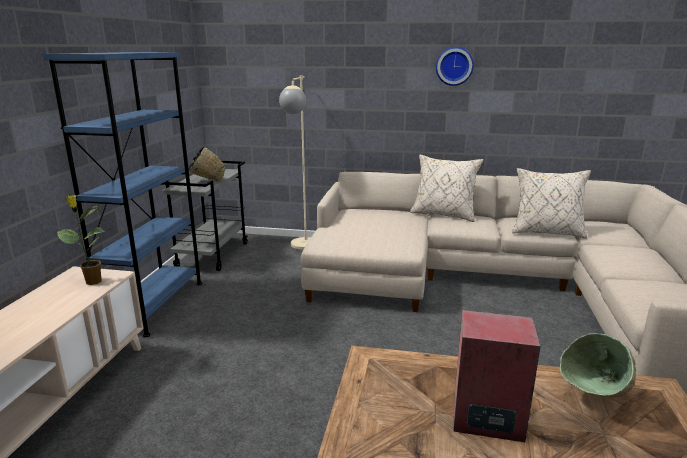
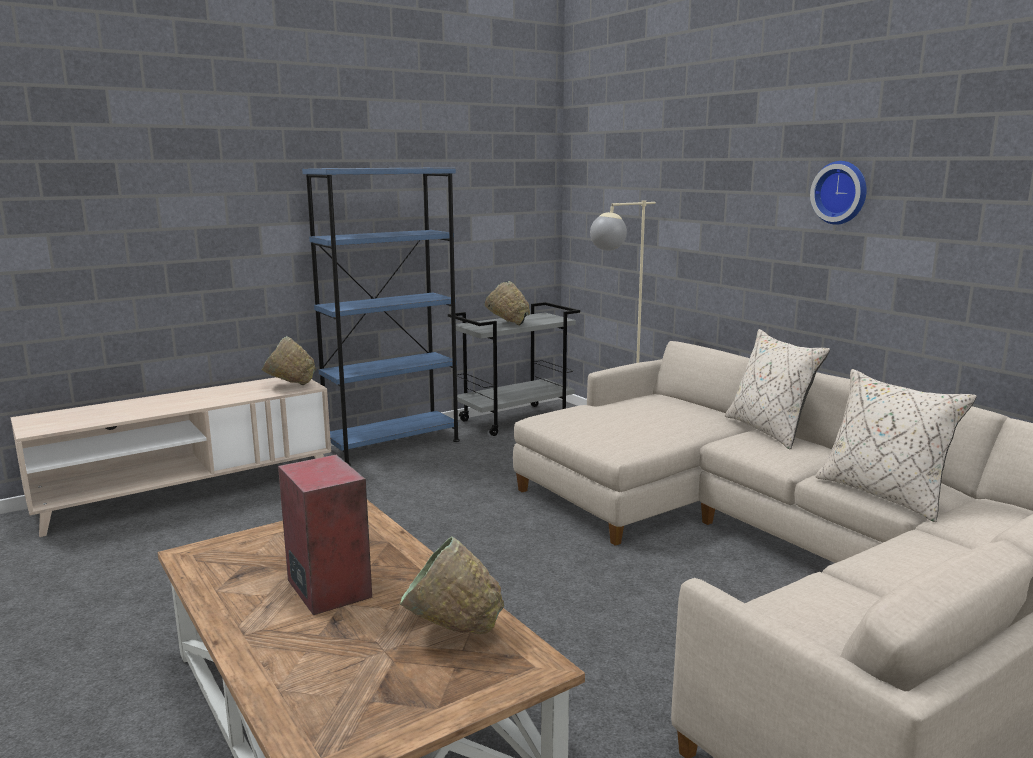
camera: 45 degrees right, 5 degrees down
(92, 282) = (288, 386): potted plant -> green bowl

